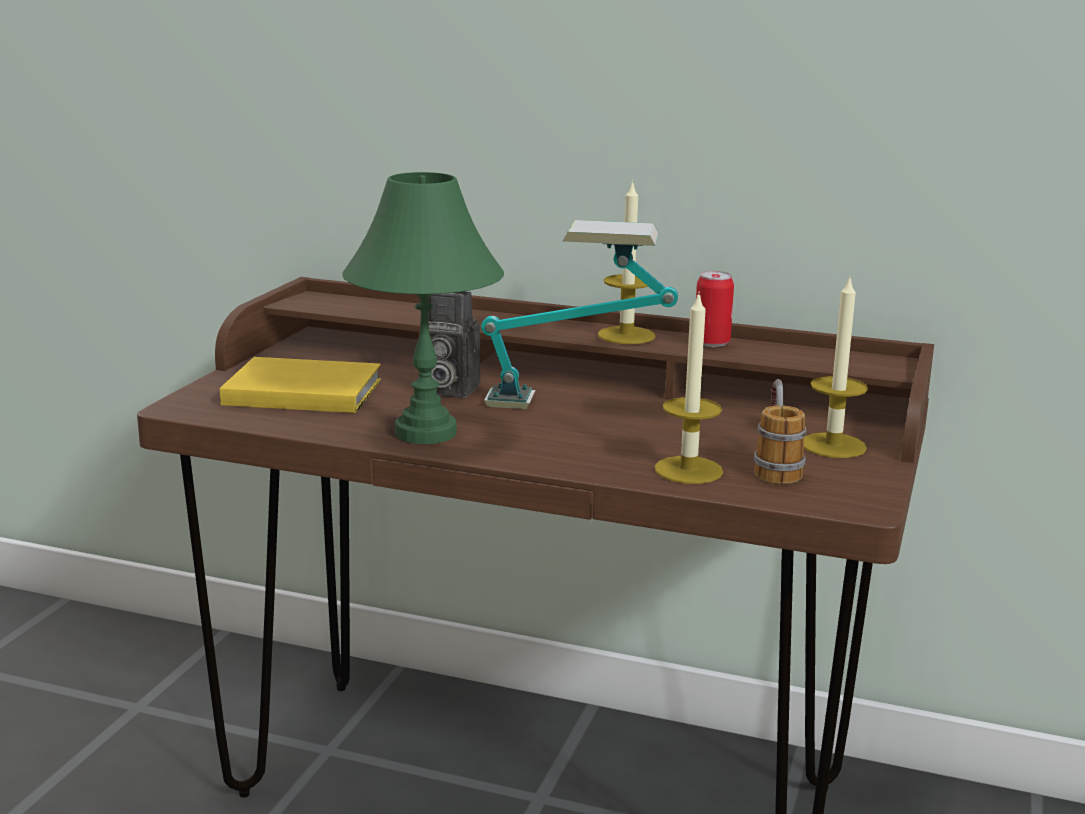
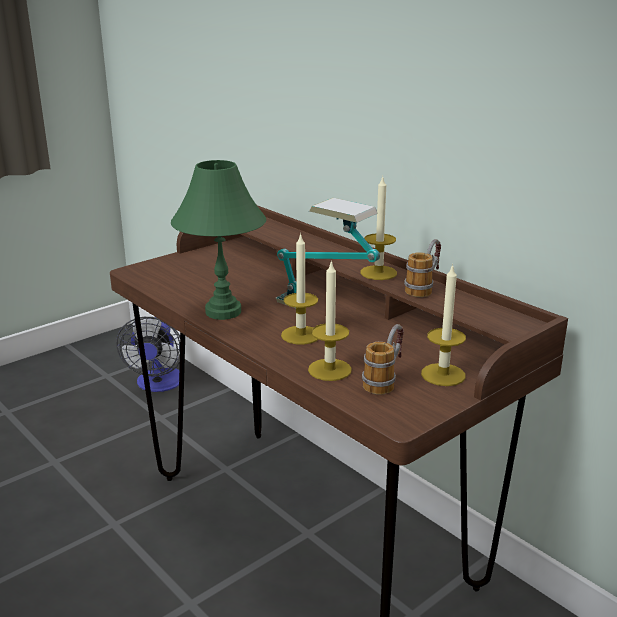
camera: 30 degrees right, 5 degrees up
(86, 657) = (158, 384): none -> fan
(300, 391) = (197, 272): yellow book -> none
(446, 390) = (270, 286): camera -> none
(586, 439) = (301, 335): none -> candle
(711, 343) = (424, 287): can -> mug

